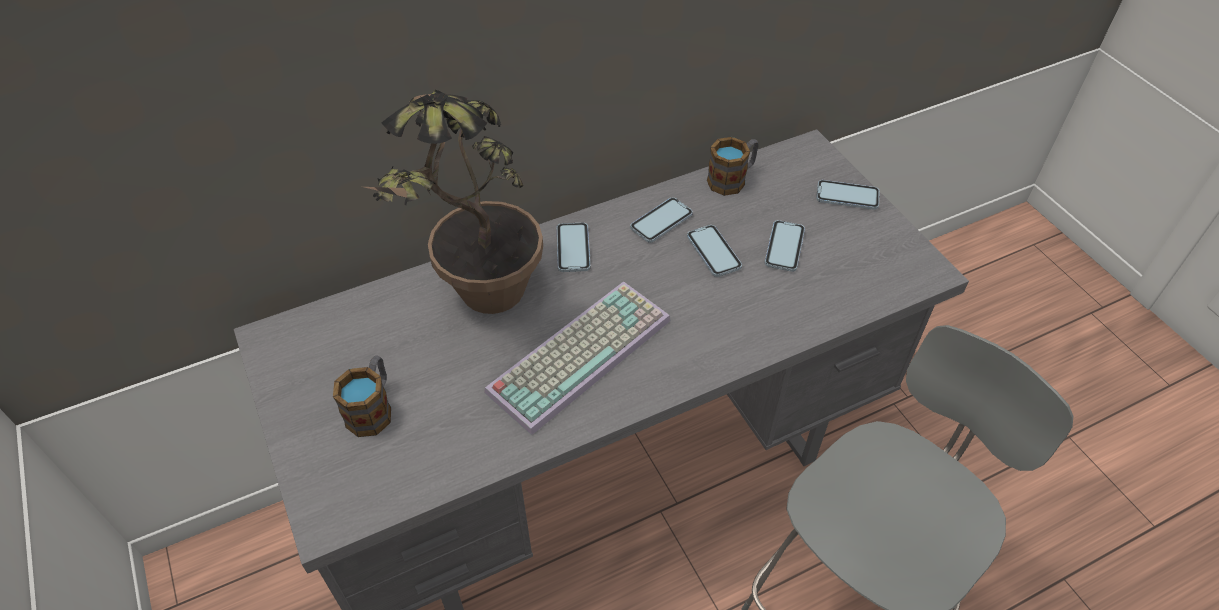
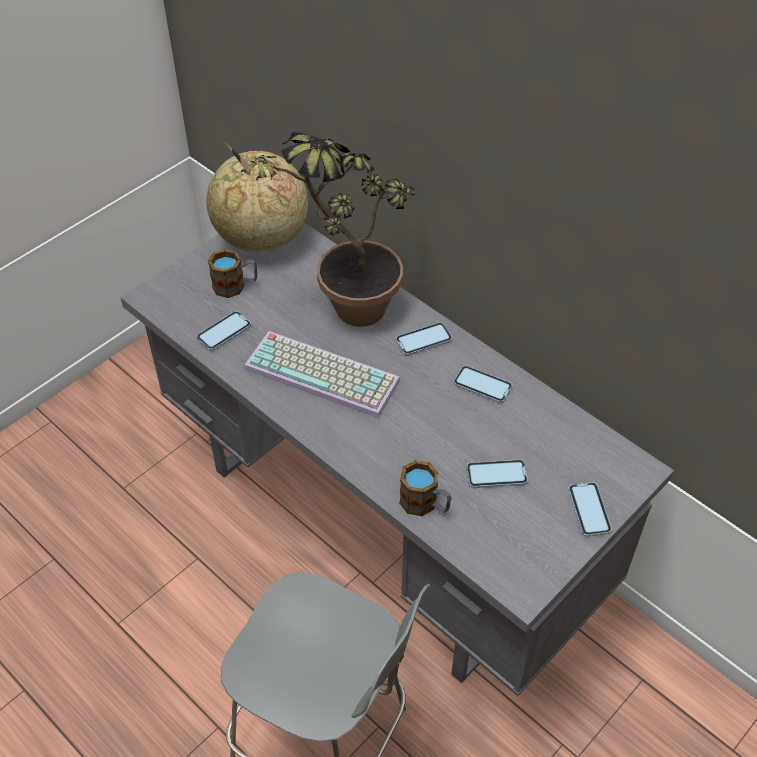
camera: 70 degrees right, 0 degrees up
(303, 358) = (261, 239): none -> globe
(713, 252) = (465, 428): phone -> phone (224, 332)
(732, 179) = (562, 420): mug -> mug (425, 504)

